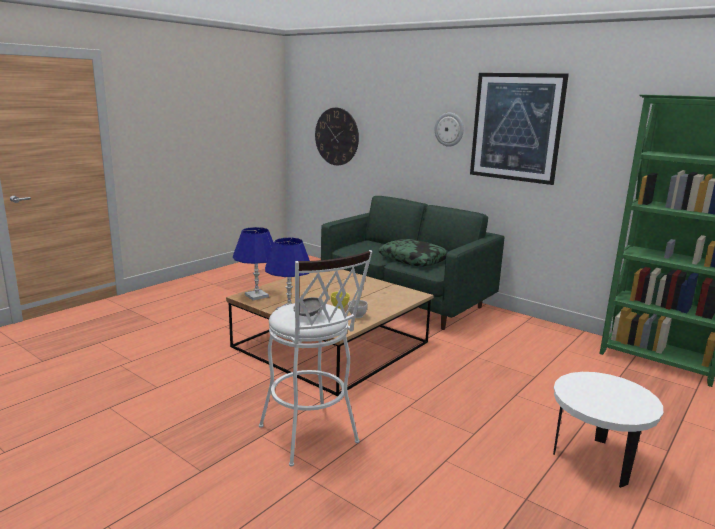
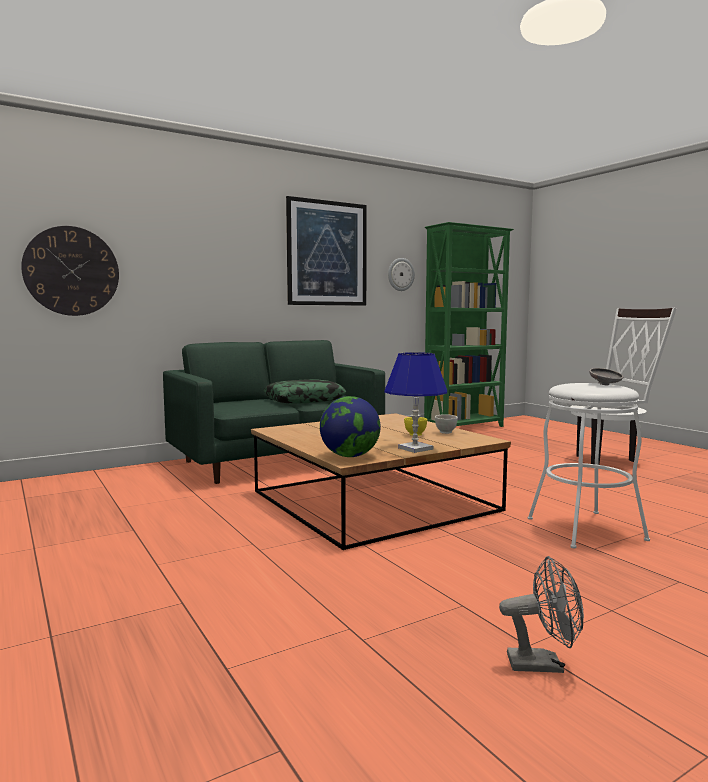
camera: 70 degrees left, 10 degrees down
(90, 411) = (543, 664): none -> grey fan
(257, 296) = (350, 456): blue table lamp -> globe
(449, 129) = (257, 256): wall clock -> wall clock (400, 274)

